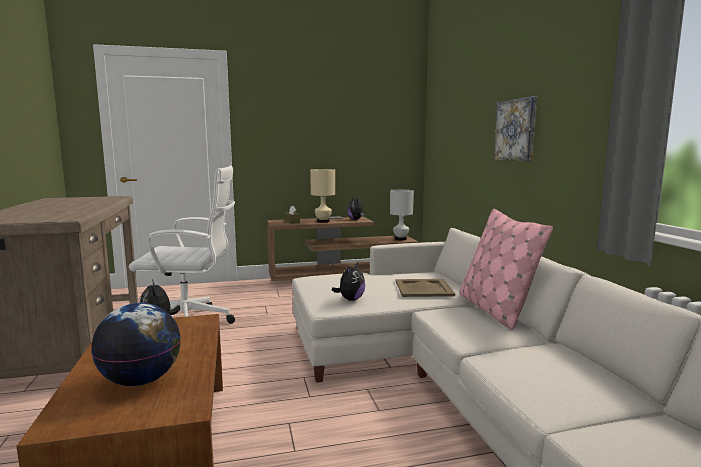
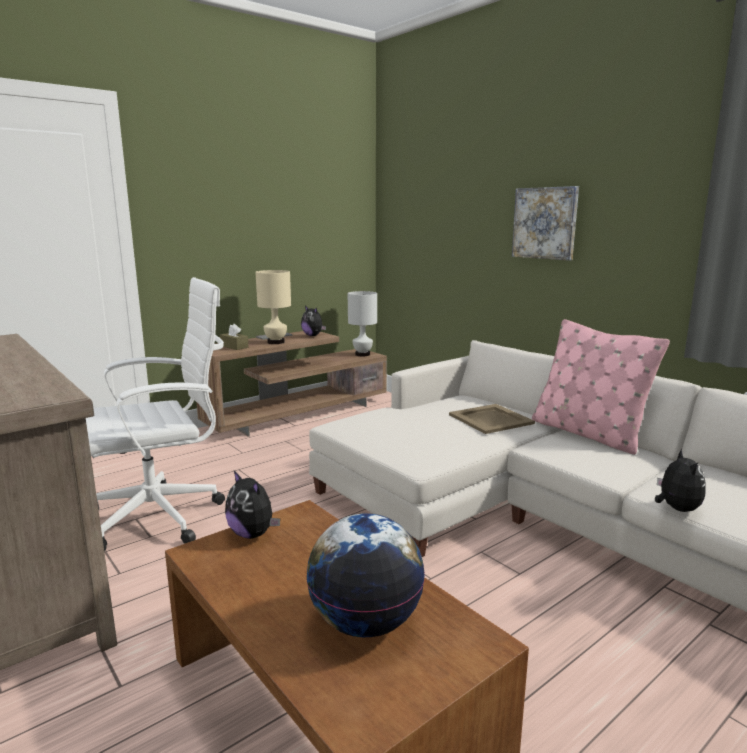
camera: 25 degrees left, 5 degrees up
(350, 299) = (433, 447): plush toy -> plush toy (676, 509)

